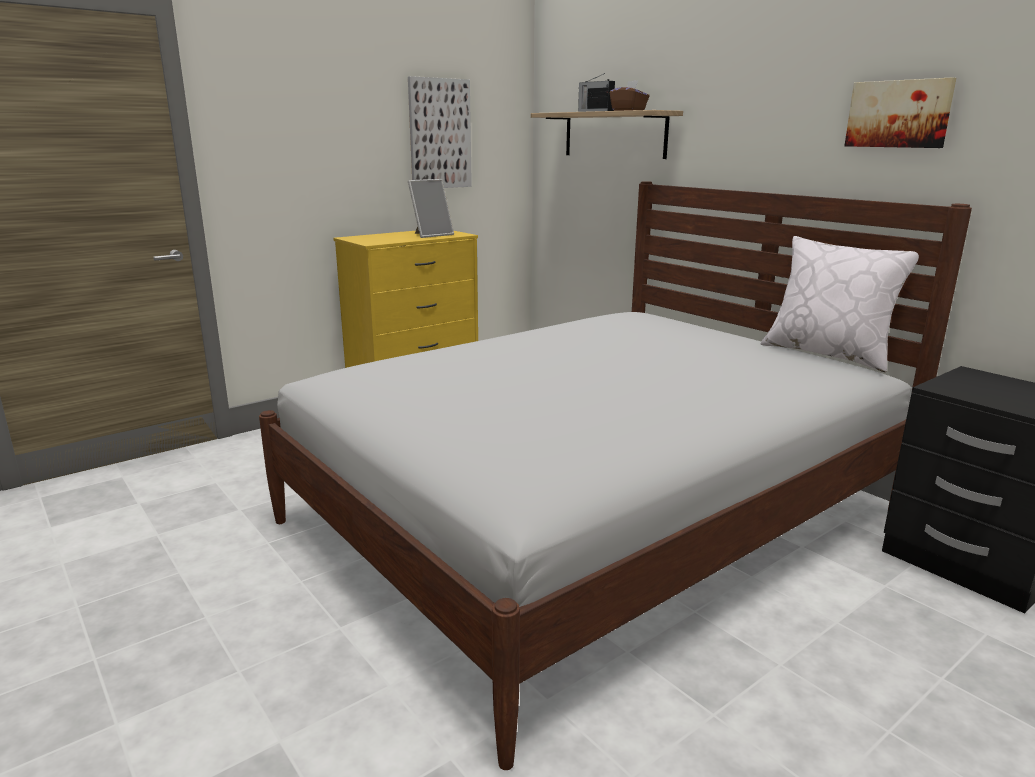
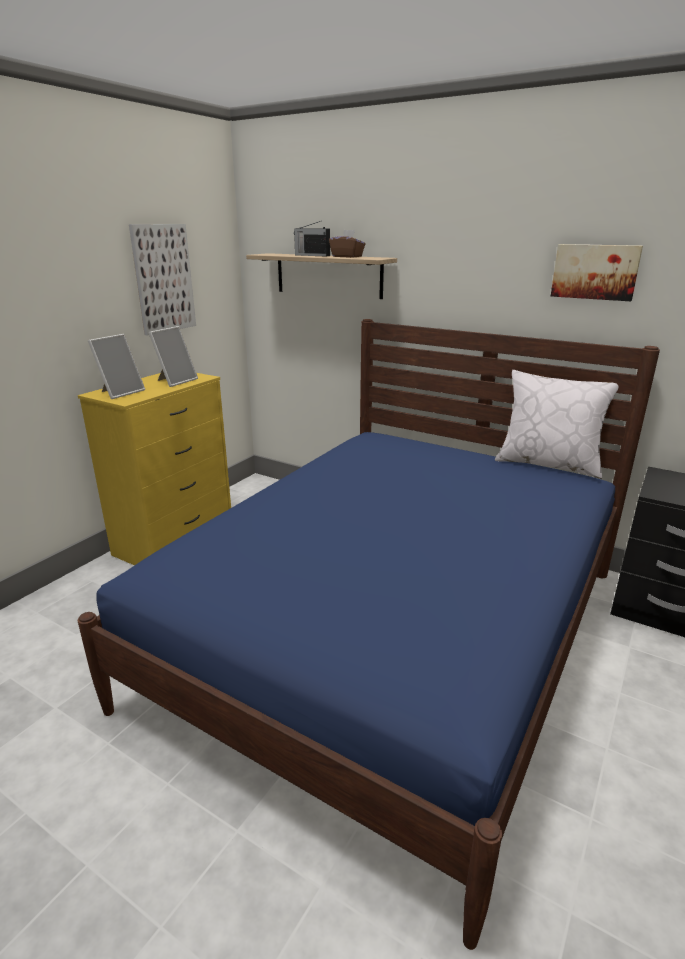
camera: 20 degrees left, 5 degrees up
(372, 238) = (120, 392): none -> picture frame
(593, 518) = (394, 633): white bed -> blue bed

